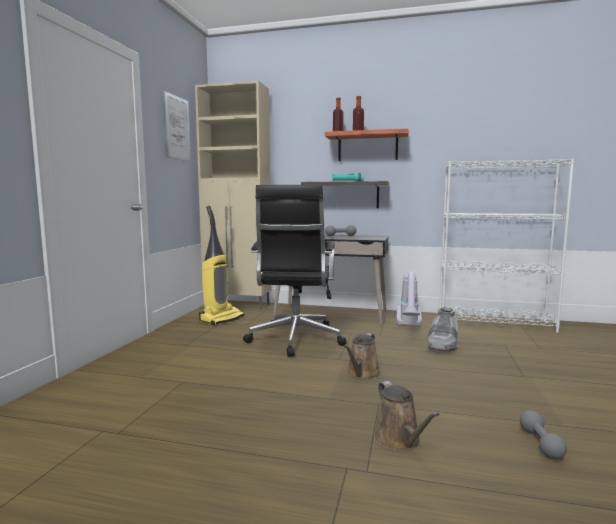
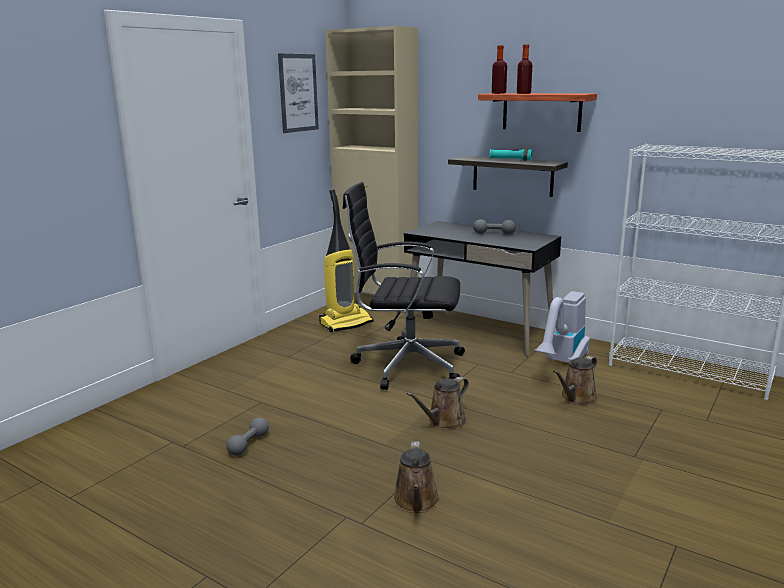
camera: 20 degrees right, 10 degrees up
(295, 340) = (406, 365): black office chair -> black office chair turned 75 degrees clockwise
(443, 346) = (576, 398): grey boot -> brown watering can
(540, 444) = (557, 535): grey dumbbell -> grey dumbbell (249, 444)

